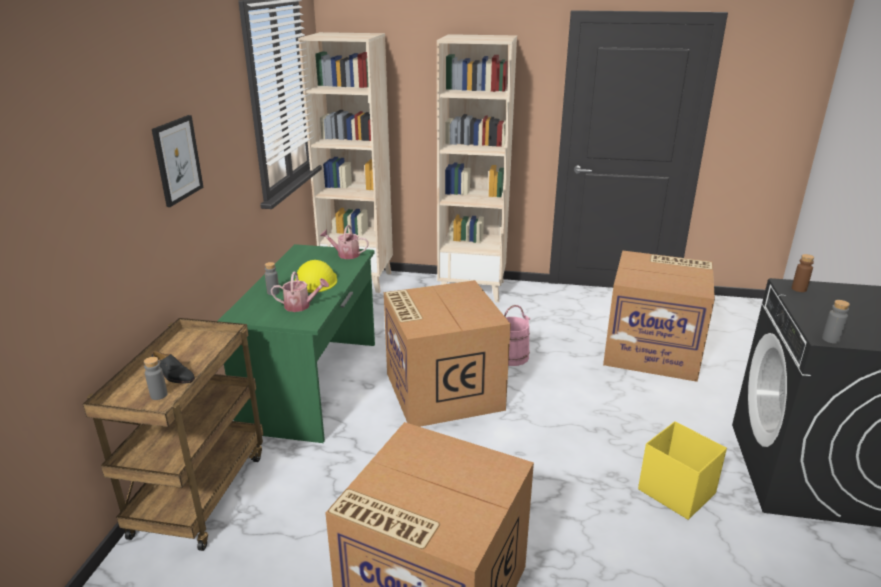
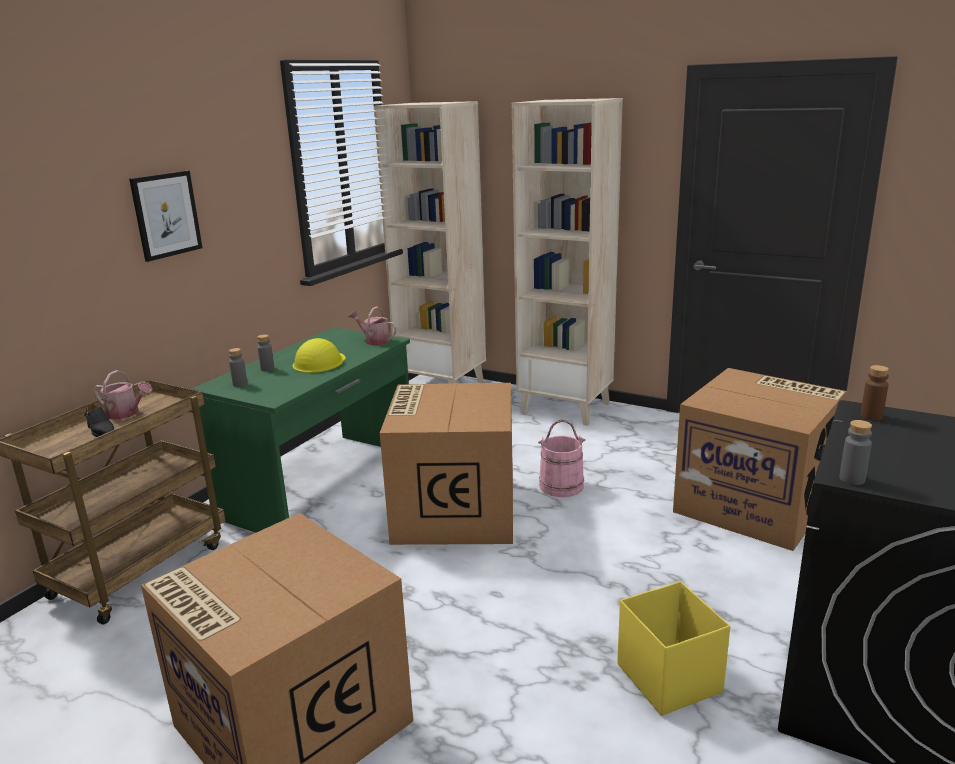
camera: 20 degrees right, 5 degrees down
(159, 395) = (72, 445): grey bottle -> grey bottle (240, 384)
(301, 306) = (281, 384): watering can -> watering can (126, 414)

